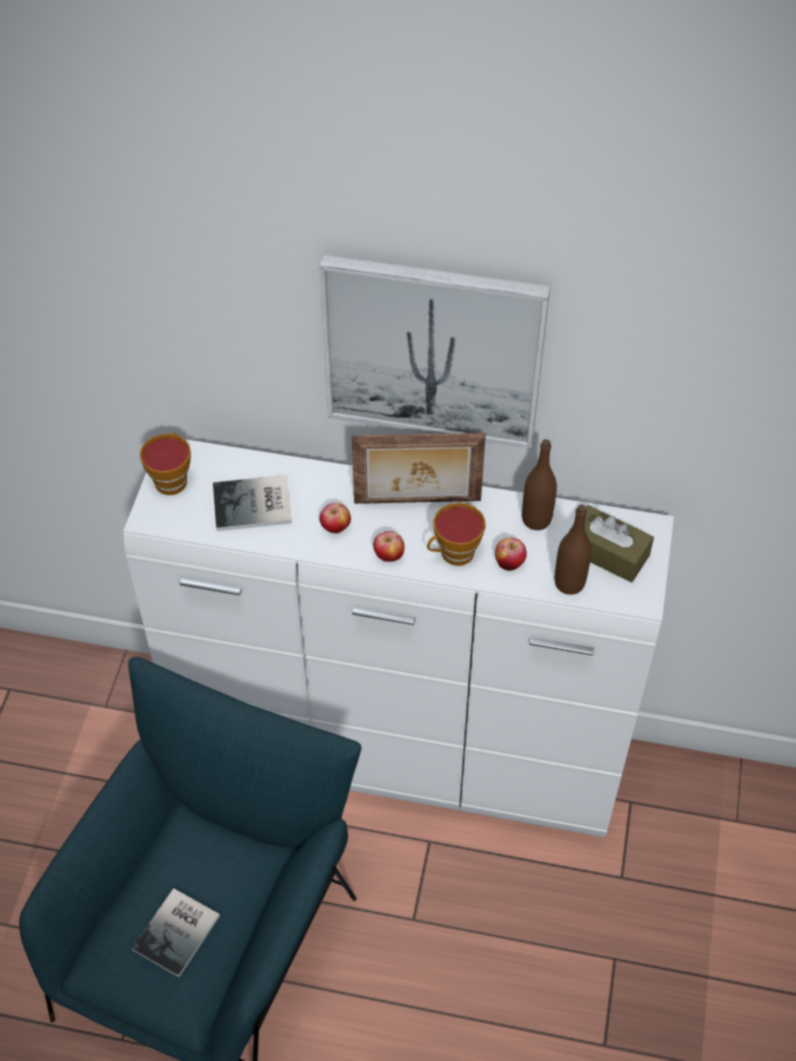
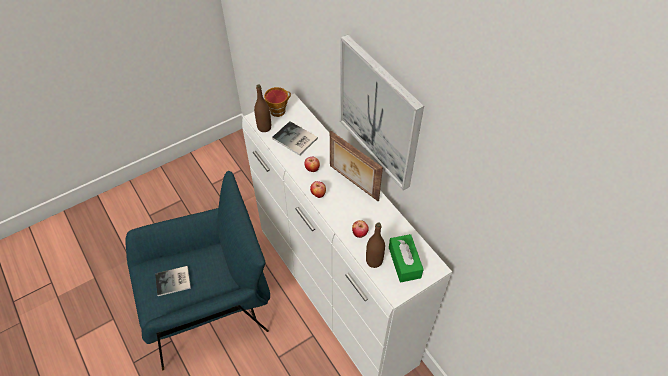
camera: 45 degrees right, 0 degrees up
(454, 554) = (343, 213): cup -> none
(536, 519) = (391, 226): brown bottle -> brown bottle (264, 127)
(607, 553) = (404, 262): brown tissue box -> green tissue box

